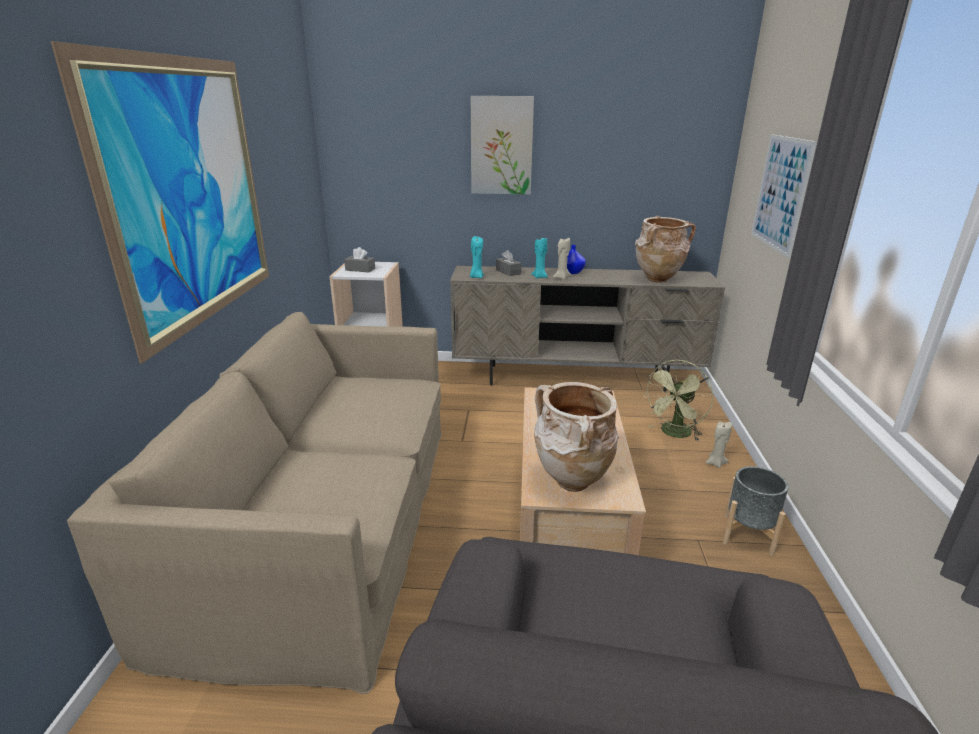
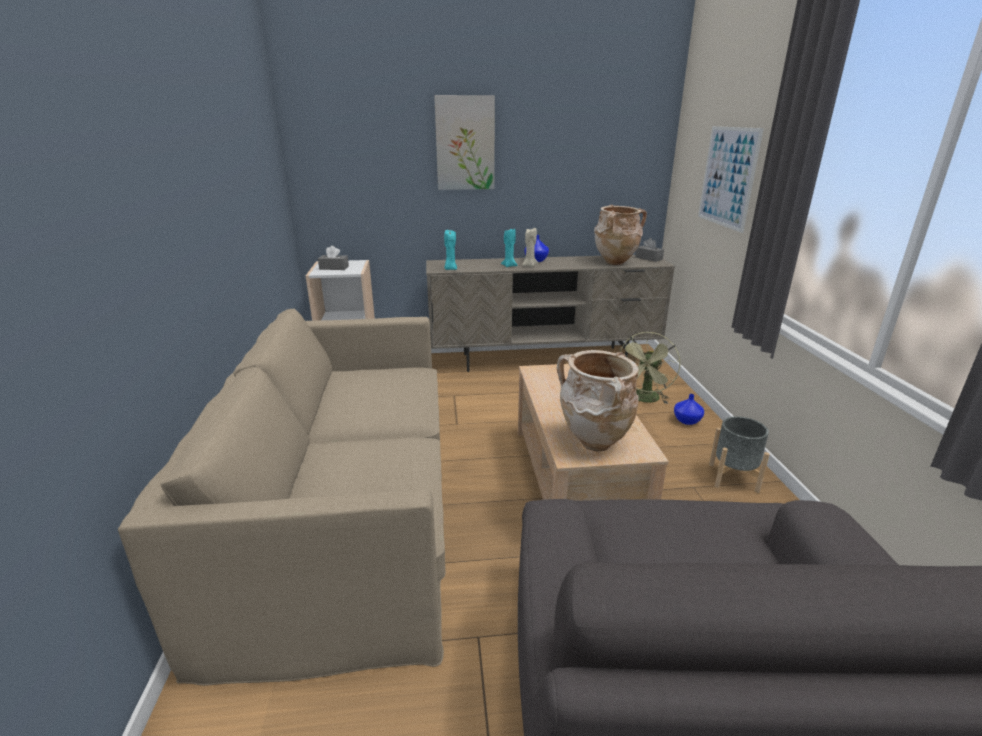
camera: 10 degrees left, 0 degrees up
(191, 194) = (189, 186): picture -> none
(508, 272) = (478, 263): grey tissue box -> grey tissue box (648, 258)
(715, 463) = (687, 421): beige candle -> blue vase

